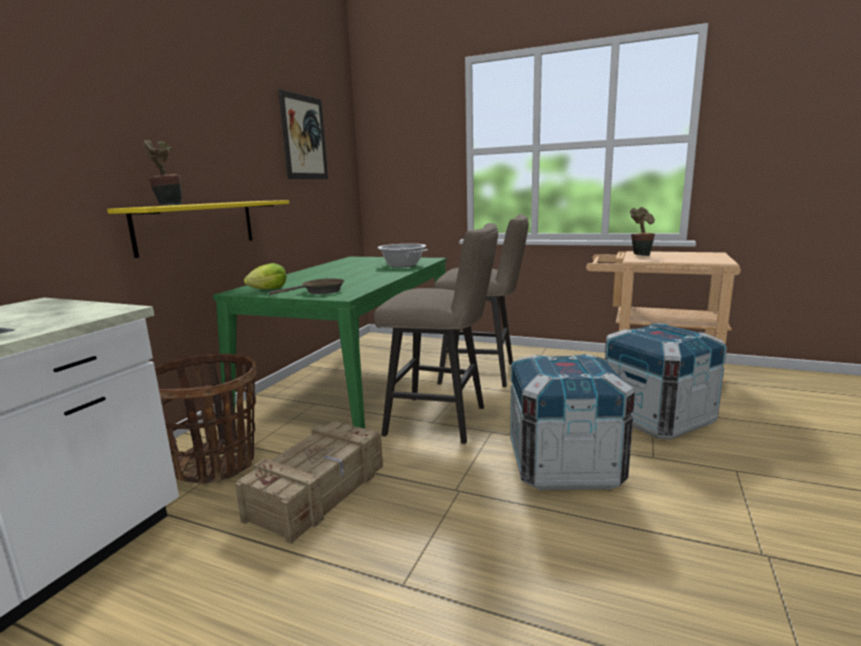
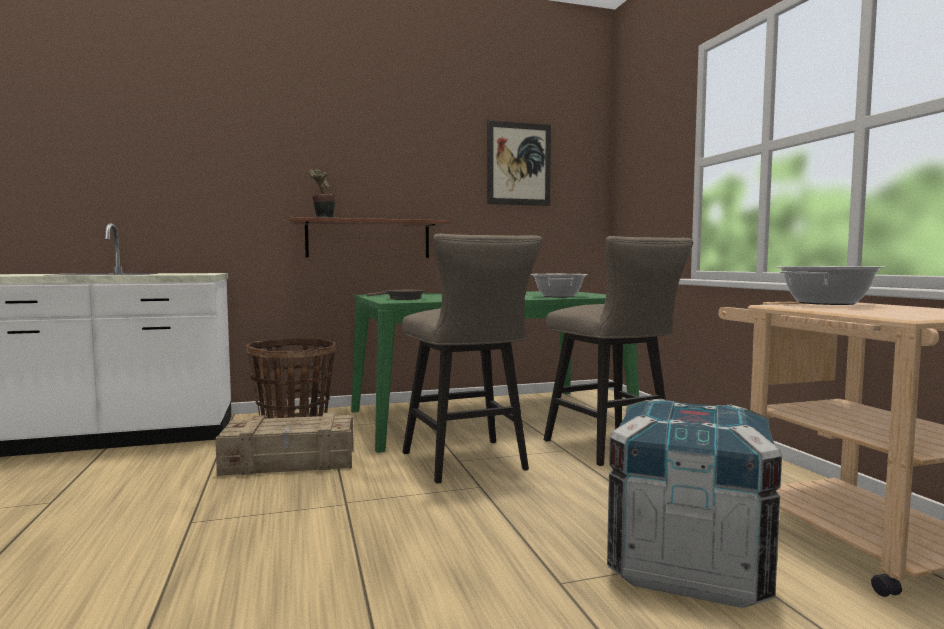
camera: 50 degrees right, 10 degrees down
(197, 226) = (368, 239): yellow shelf -> brown shelf
(268, 290) = (387, 296): lettuce -> none
(564, 465) = (457, 536): crate -> none
(640, 255) = (826, 303): potted plant -> cooking pot

